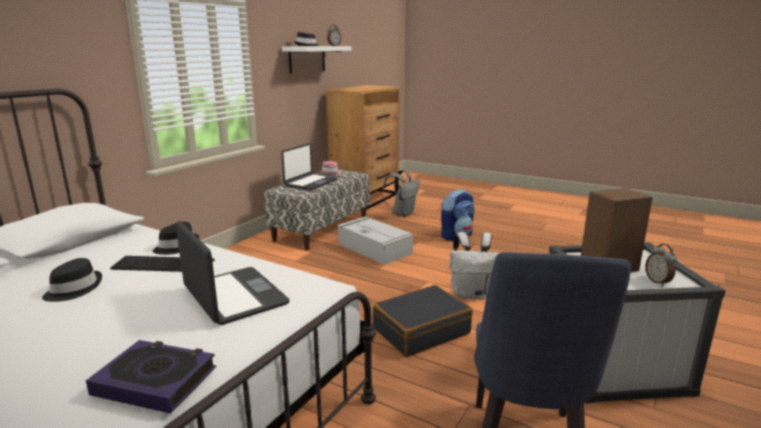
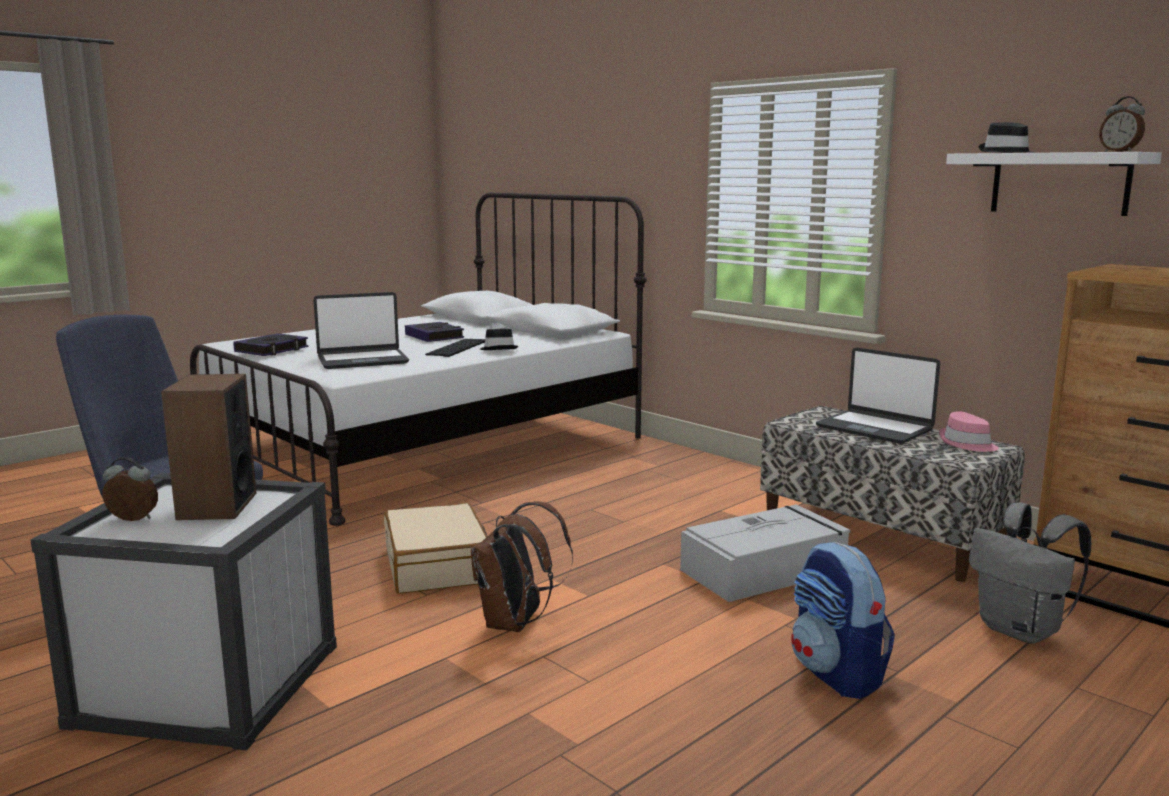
camera: 105 degrees right, 5 degrees down
(74, 289) = (434, 336): black hat -> book
(421, 331) = (437, 566): black suitcase -> beige suitcase
(471, 294) = (516, 624): white backpack -> brown backpack

